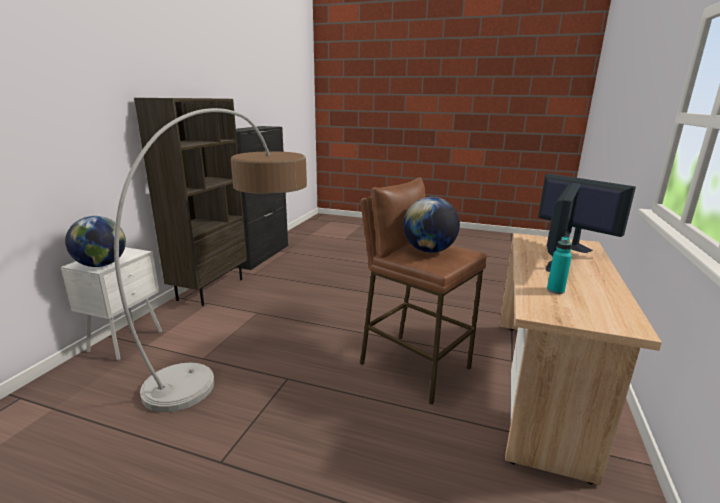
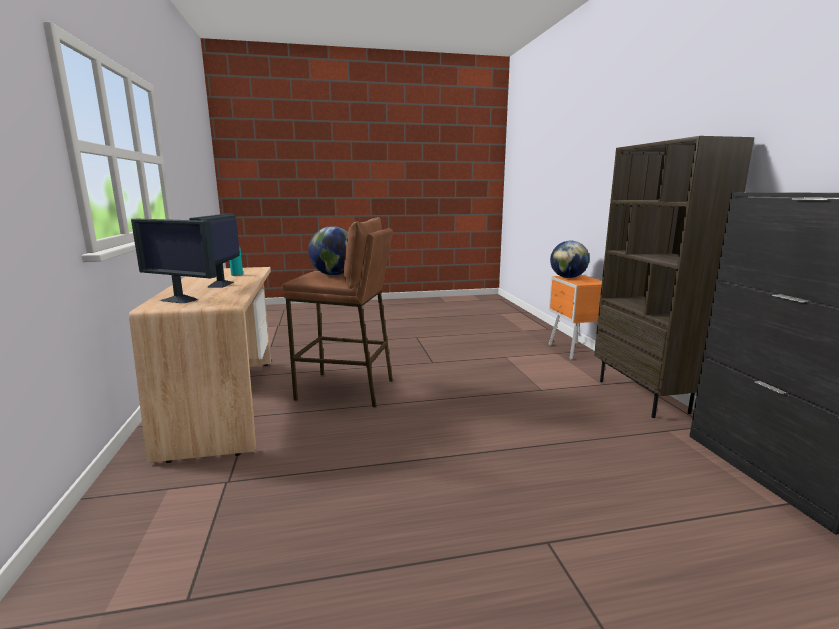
camera: 150 degrees right, 5 degrees down
(128, 341) = (573, 351): white nightstand -> orange nightstand
(244, 343) = (499, 369): floor lamp -> none

